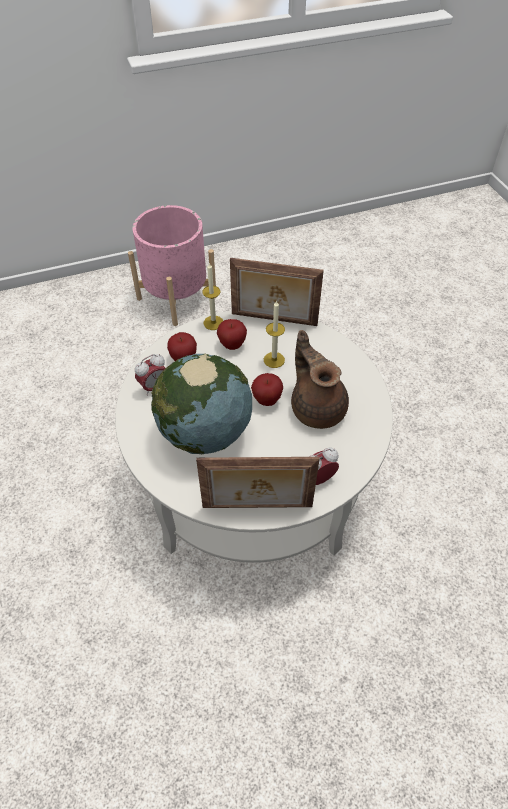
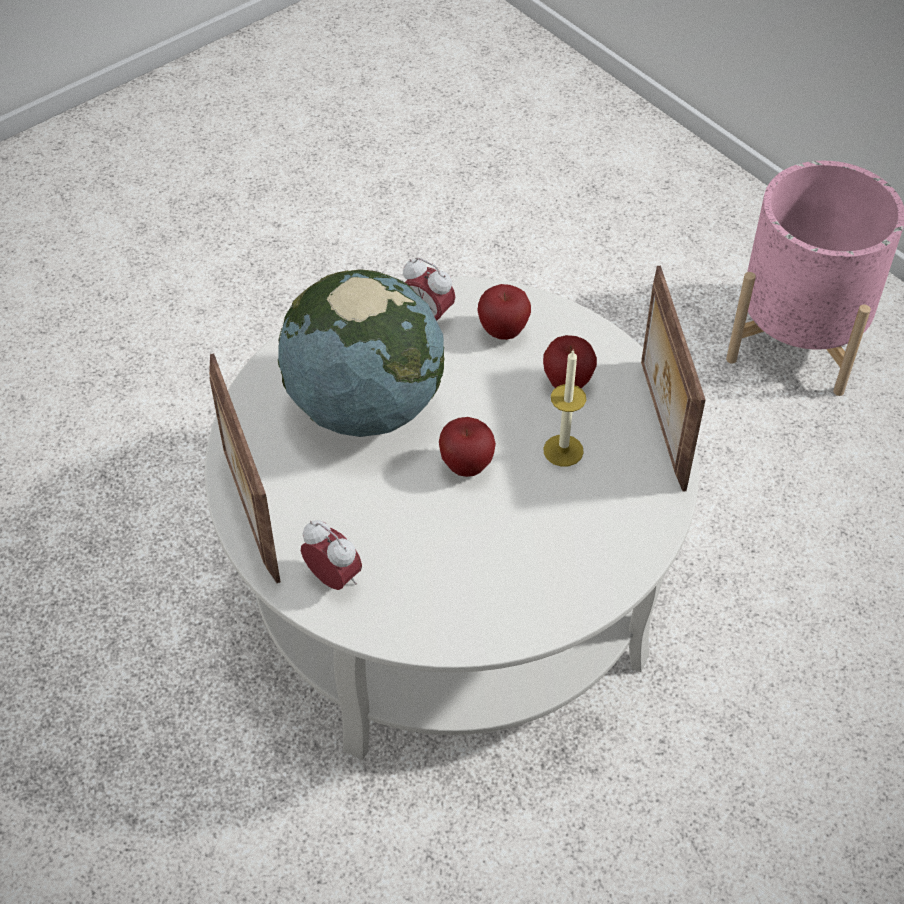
camera: 70 degrees right, 0 degrees up
(213, 323) = (606, 343): candle -> none
(317, 407) = (483, 540): brown teapot -> none

